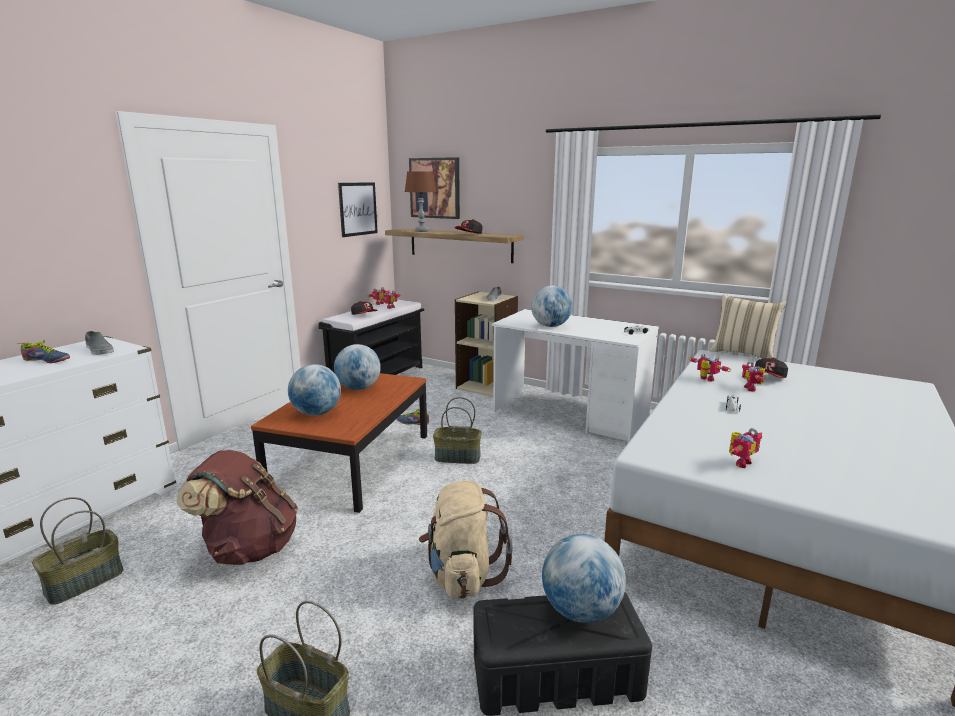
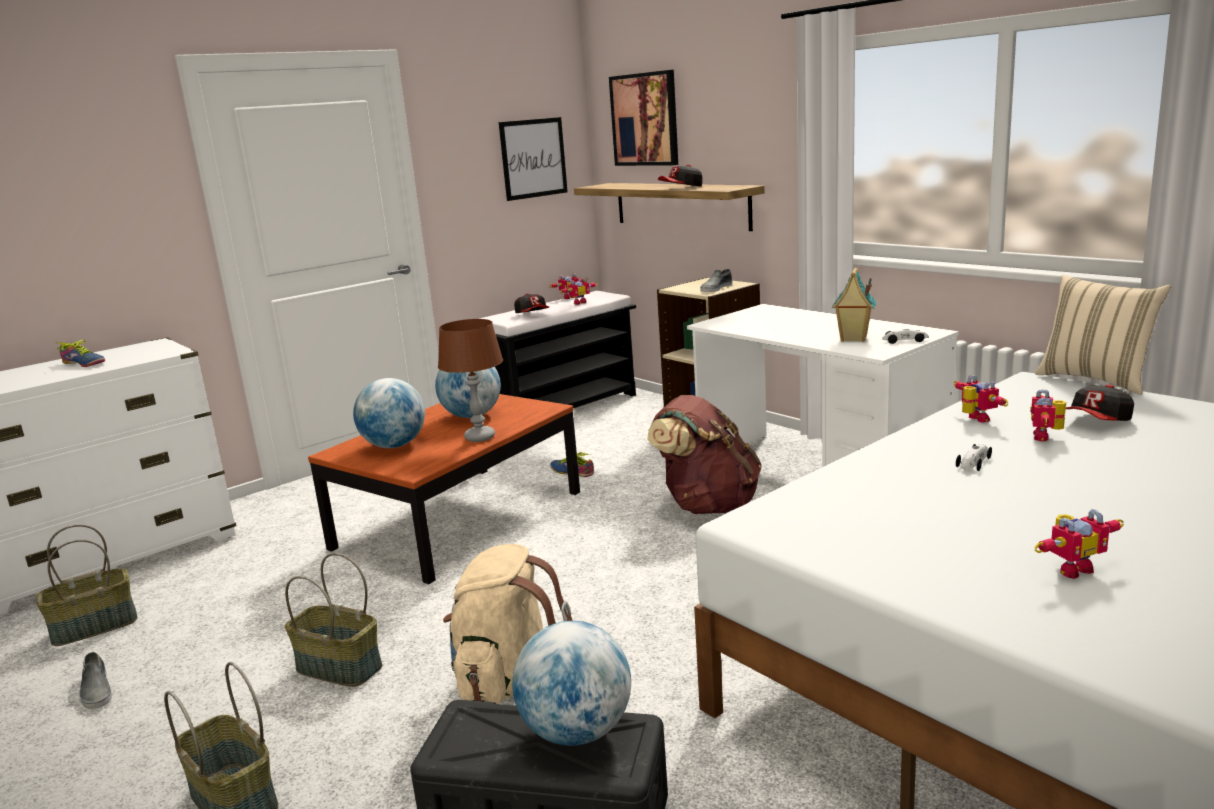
camera: 20 degrees right, 0 degrees up
(99, 350) = (143, 353): grey shoe -> grey shoe (96, 690)
(249, 548) = (276, 612): brown backpack -> brown backpack (707, 505)
(421, 231) = (622, 186): brown table lamp -> brown table lamp (480, 437)
(457, 457) = (602, 524): basket -> basket (337, 668)
(551, 326) = (774, 330): globe -> none
(605, 331) = (853, 339): none -> toy house
(739, 462) = (889, 545): toy robot -> toy robot (1071, 568)

